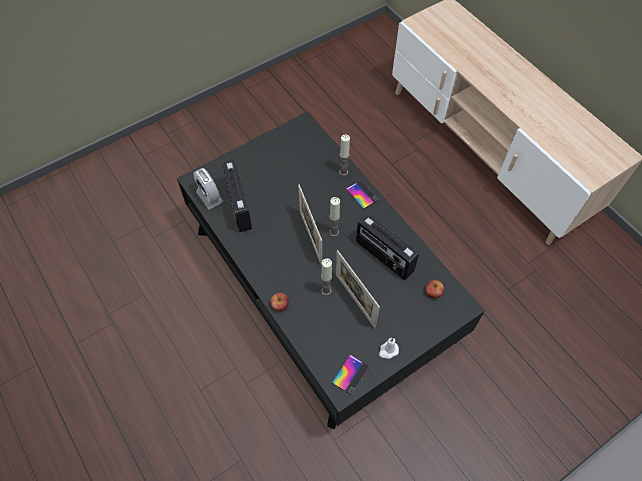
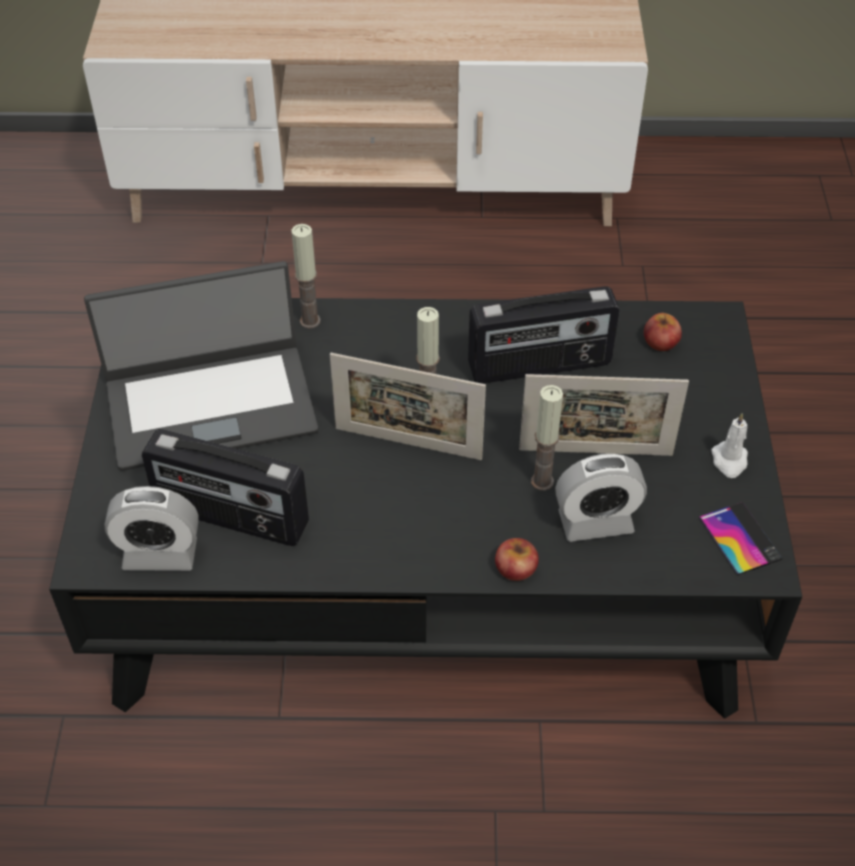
camera: 55 degrees left, 10 degrees down
(281, 169) = (210, 405): none -> laptop
(320, 319) = (595, 522): none -> alarm clock
(362, 194) = (384, 322): phone -> none

